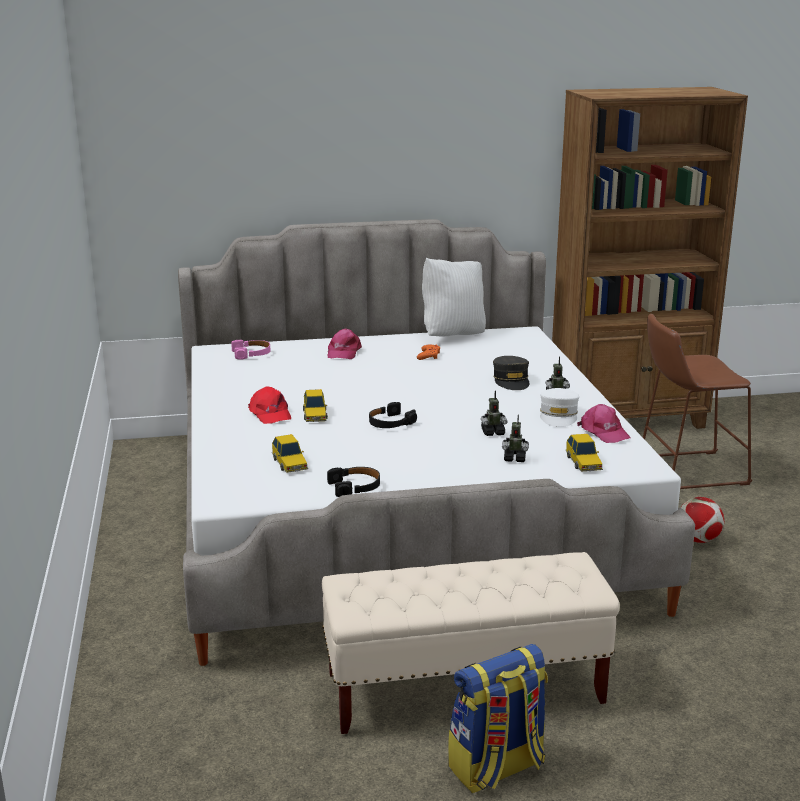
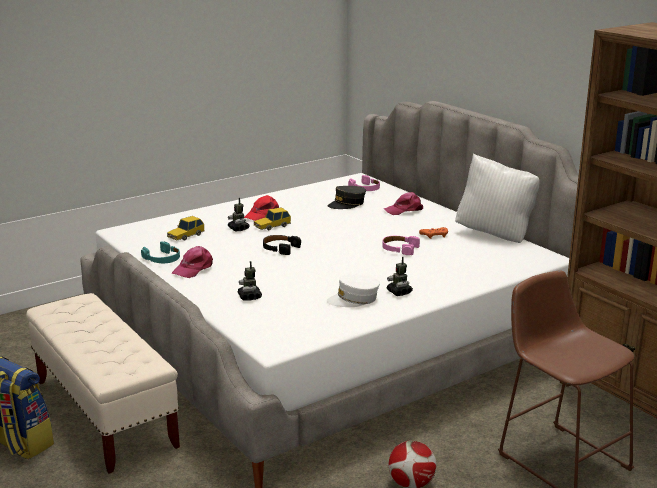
camera: 65 degrees right, 0 degrees up
(355, 487) = (162, 259): black headphones -> turquoise headphones
(449, 375) = (399, 249): none -> pink headphones
(493, 432) = (293, 282): toy robot -> toy robot (238, 229)
(511, 381) = (414, 271): grey cap -> grey cap (347, 204)
(583, 463) = (262, 322): toy car -> none
(603, 432) = (335, 321): pink cap -> pink cap (193, 268)

